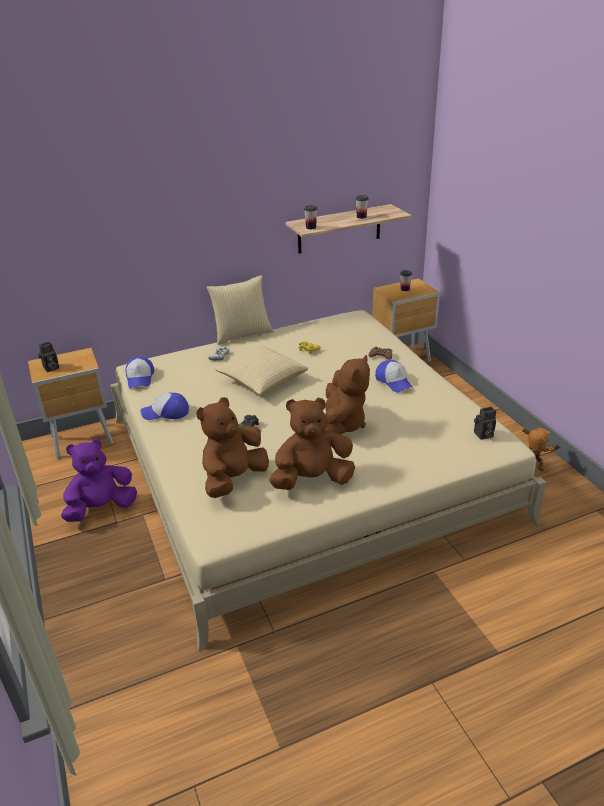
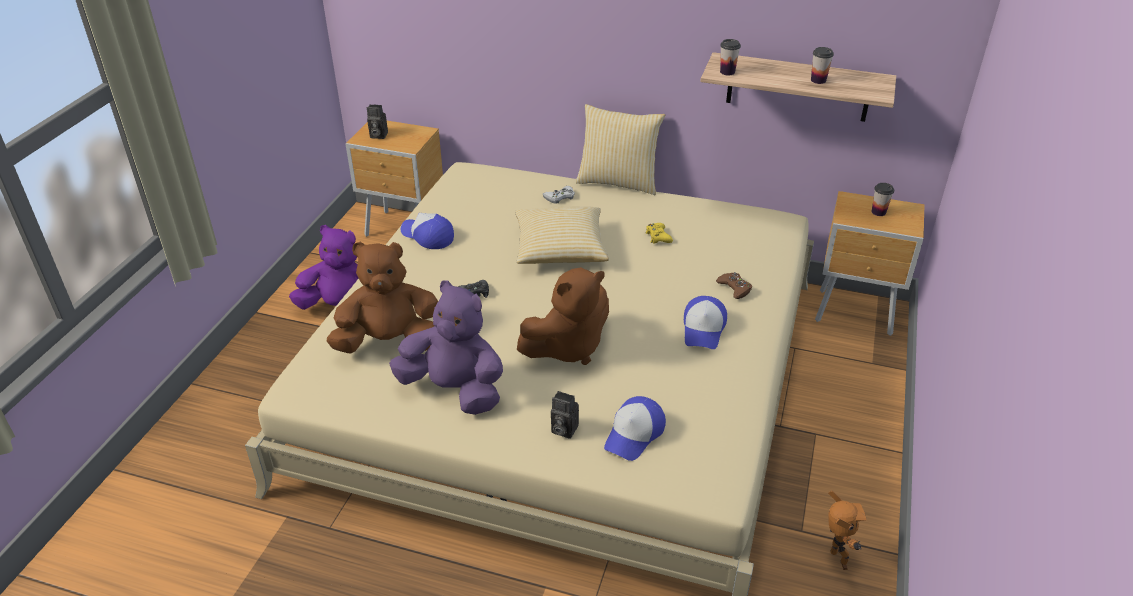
camera: 40 degrees right, 5 degrees up
(140, 378) = (455, 185): cap -> cap (634, 434)
(312, 480) = (454, 390): brown plush toy -> purple plush toy
(483, 435) = (709, 459): camera -> camera (562, 429)

